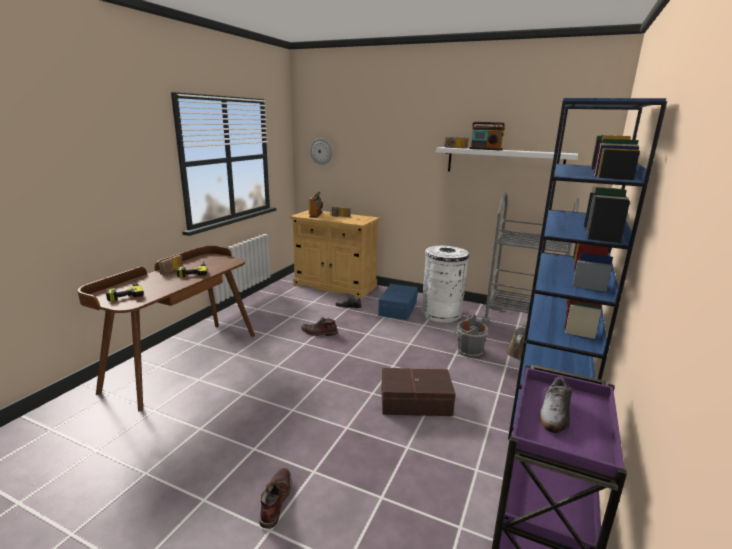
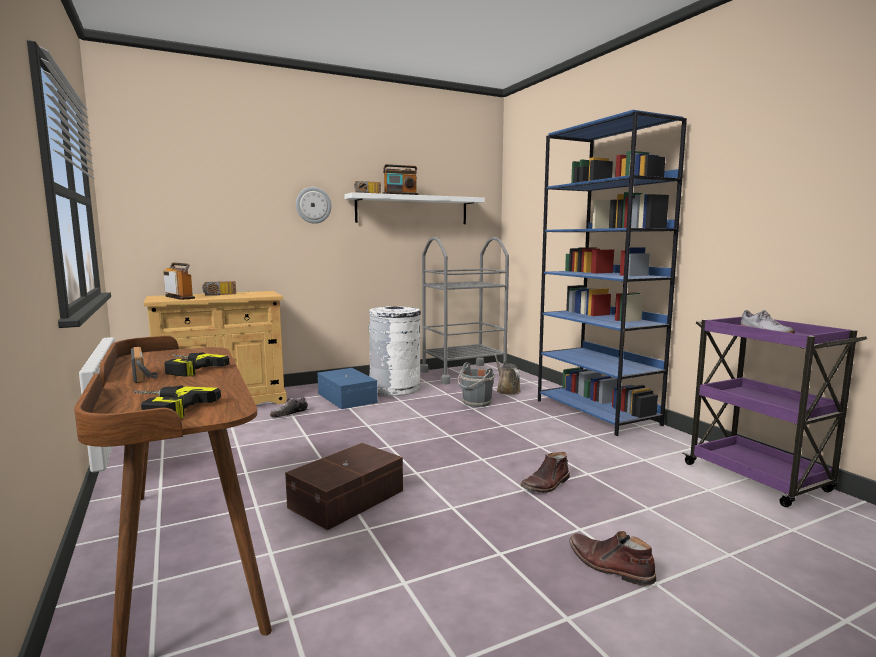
camera: 50 degrees left, 10 degrees down
(318, 333) = (313, 444): brown boot -> brown boot (546, 485)
(321, 151) = (160, 203): wall clock -> wall clock (313, 205)
(416, 402) = (525, 447): brown storage box -> brown storage box (348, 499)

